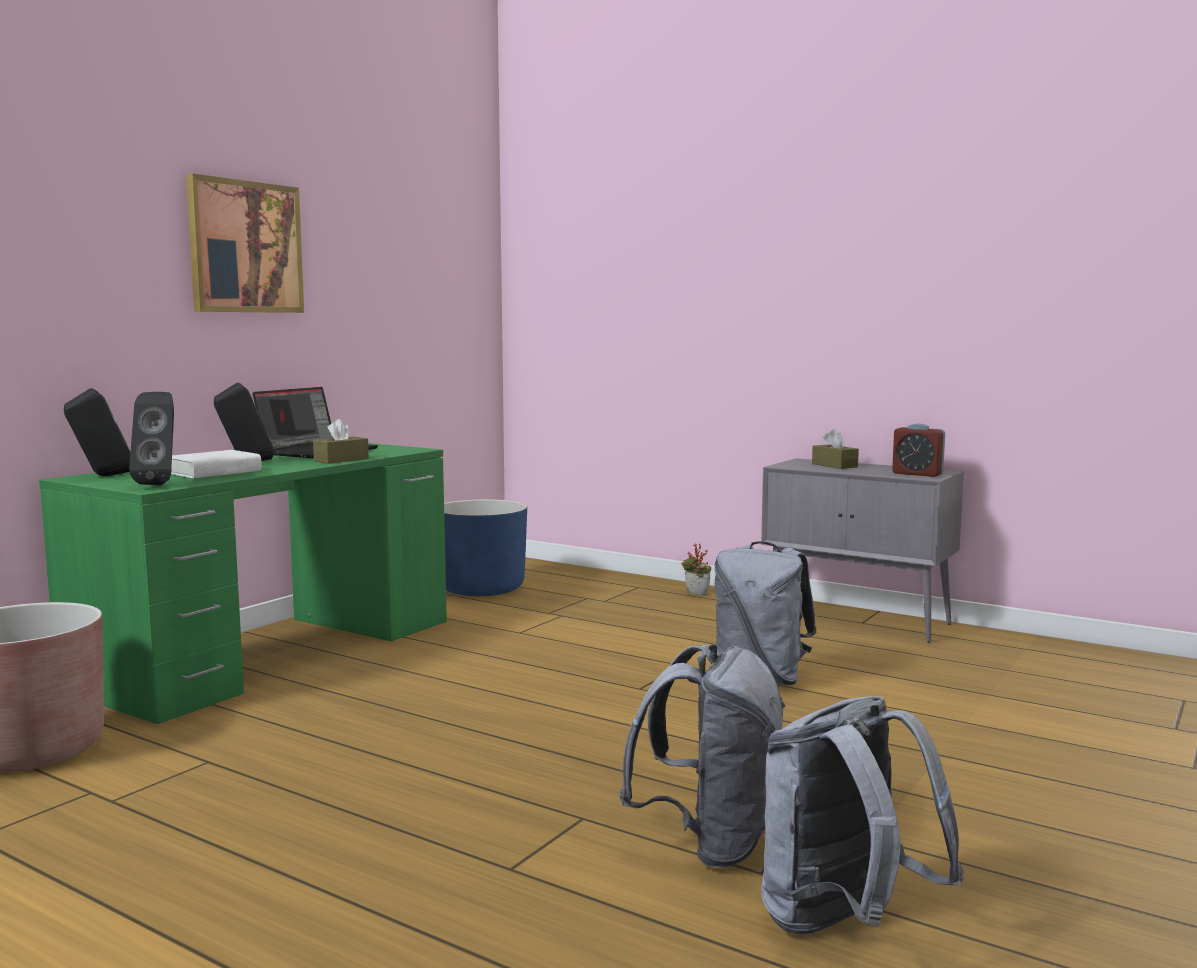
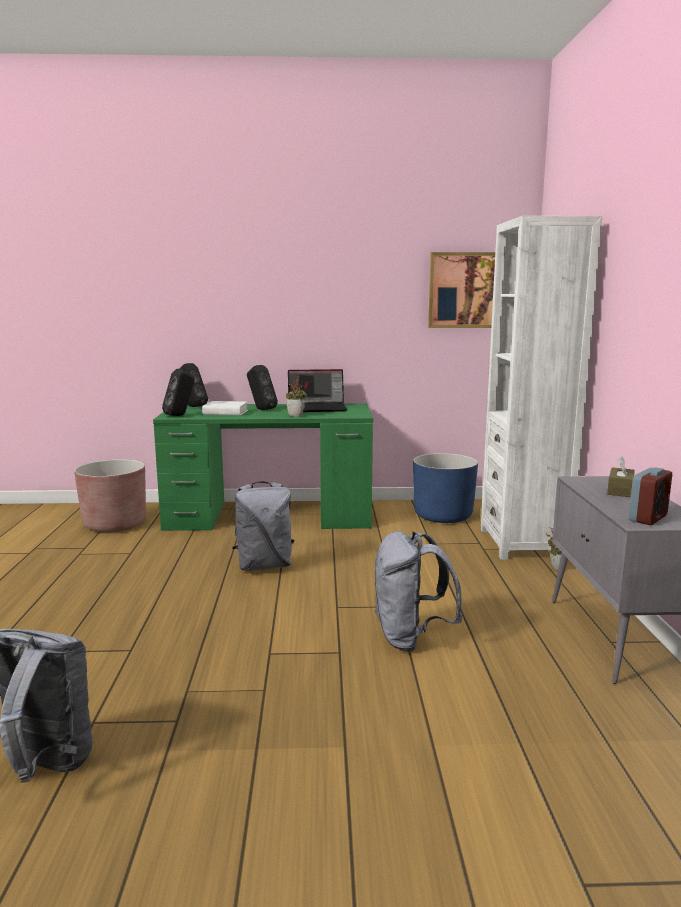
camera: 55 degrees right, 5 degrees up
(245, 247) = (300, 286): picture -> picture (465, 290)
(341, 460) = (297, 415): brown tissue box -> potted plant
(620, 586) = (524, 543): none -> white bookcase
(710, 842) = (123, 695): grey backpack -> grey backpack (264, 566)
(917, 474) = (647, 518): alarm clock -> alarm clock turned 135 degrees counterclockwise

